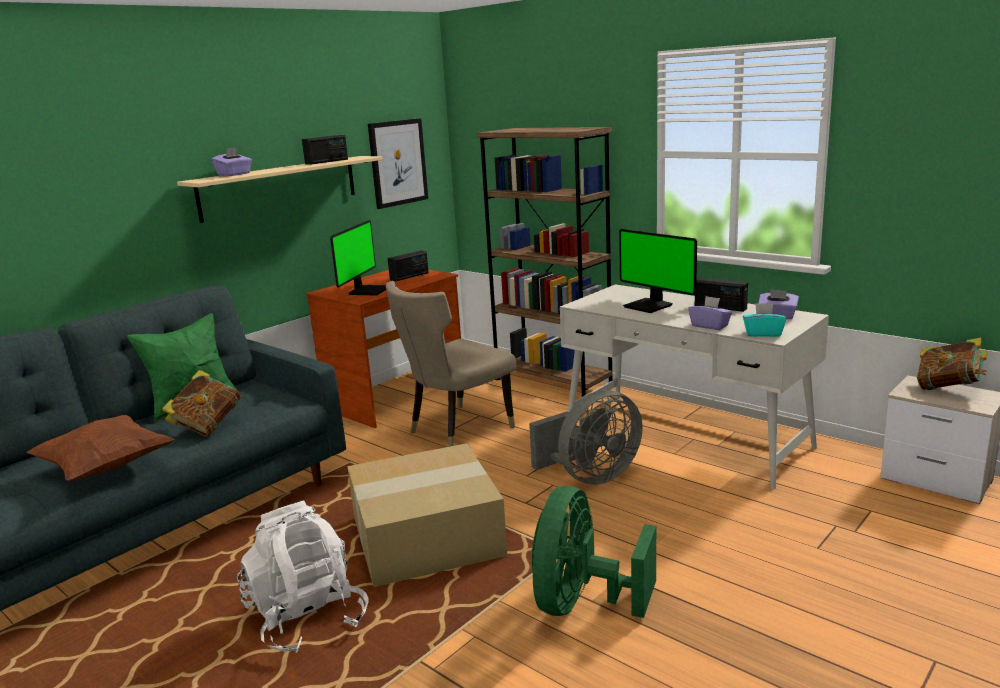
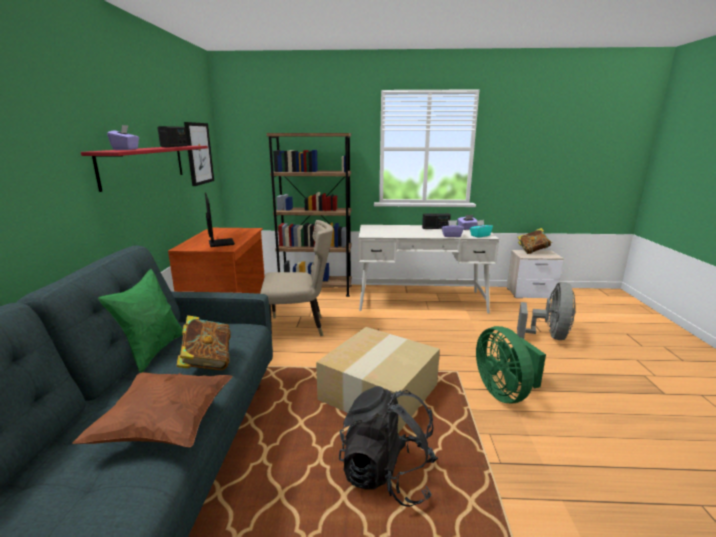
camera: 40 degrees left, 0 degrees up
(280, 187) = (144, 165): beige shelf -> red shelf
(307, 618) = (387, 475): white backpack -> black backpack
(409, 276) = (231, 232): radio -> none
(456, 430) = (299, 328): beige chair -> beige chair turned 105 degrees counterclockwise
(591, 477) = (410, 331): grey fan -> grey fan (548, 336)
(650, 306) = (403, 231): monitor -> none

